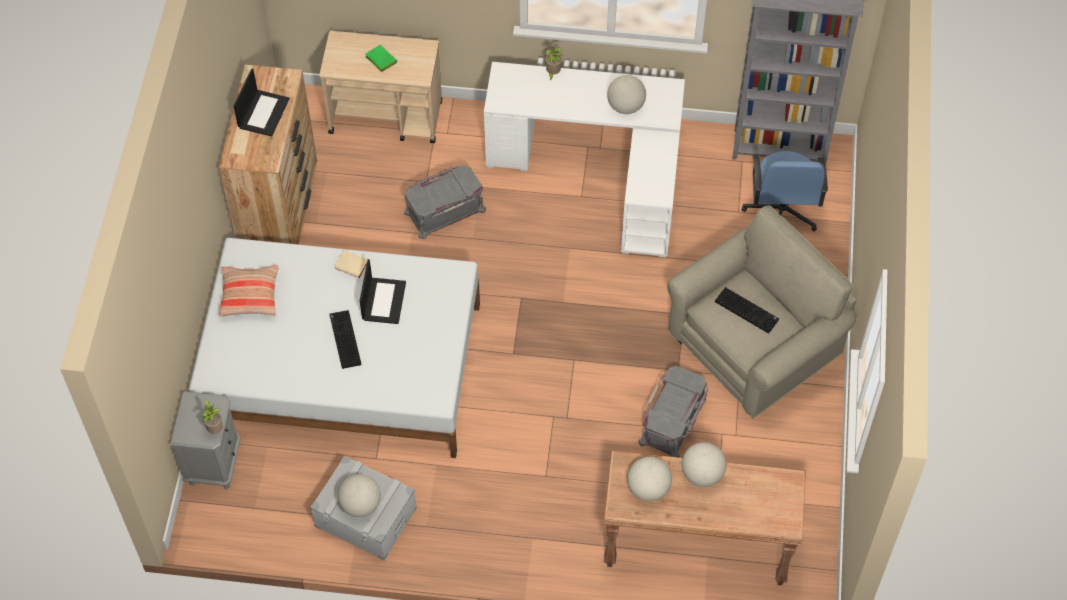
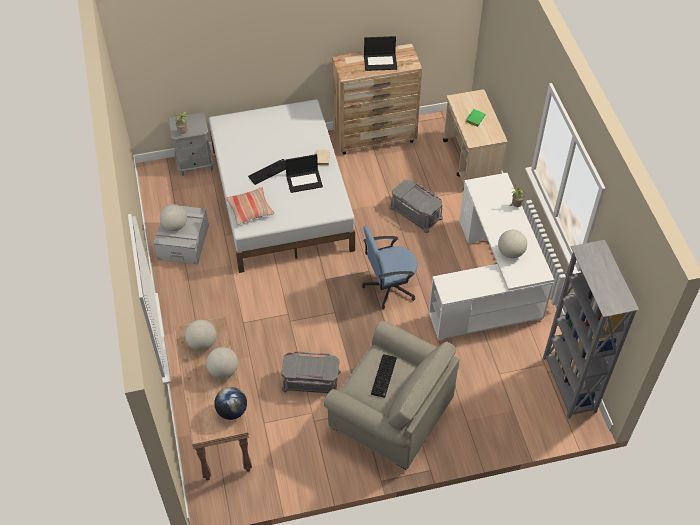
camera: 70 degrees right, 5 degrees down
(249, 295) = (281, 121): pillow -> pillow (250, 209)
(767, 480) = (232, 411): none -> globe
(781, 212) = (512, 400): blue office chair -> blue office chair (389, 287)

